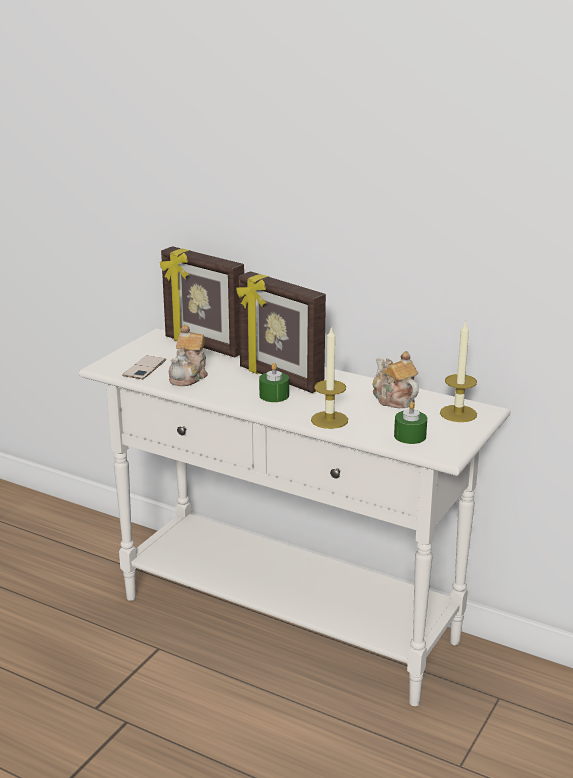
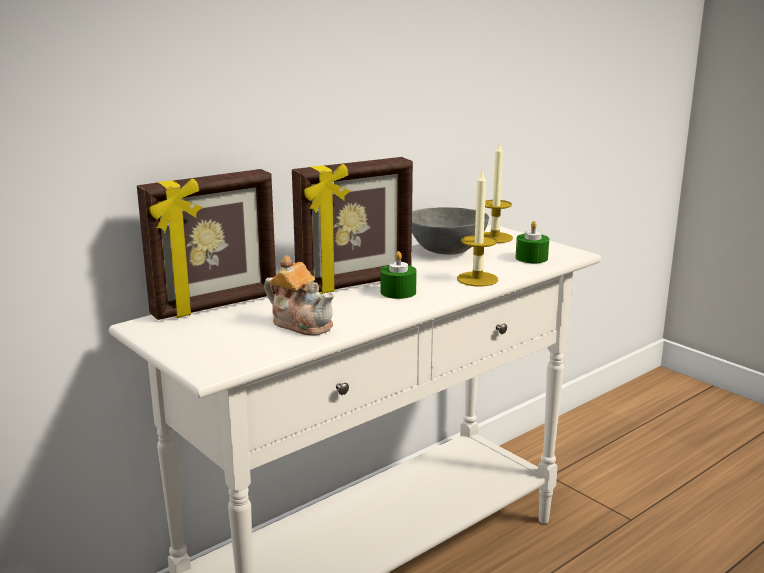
camera: 70 degrees left, 5 degrees down
(144, 368) = (247, 344): phone -> none
(393, 399) = (447, 251): teapot -> grey bowl

